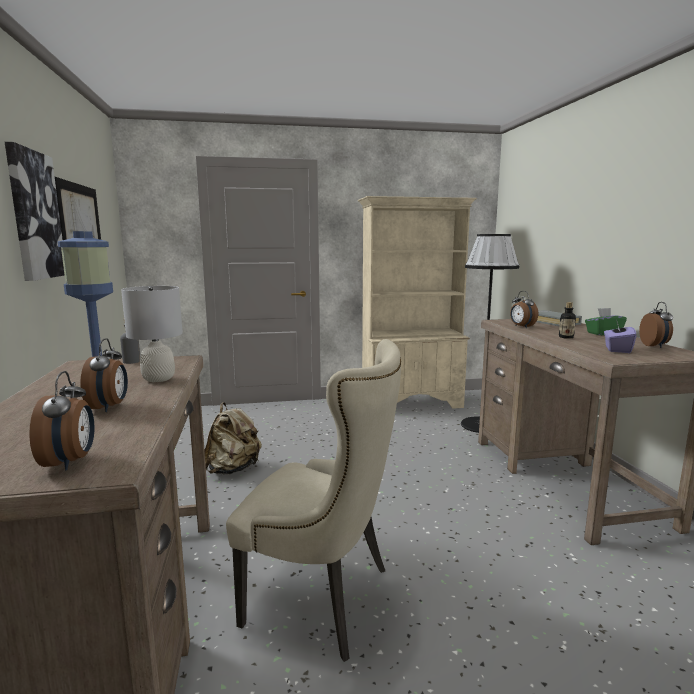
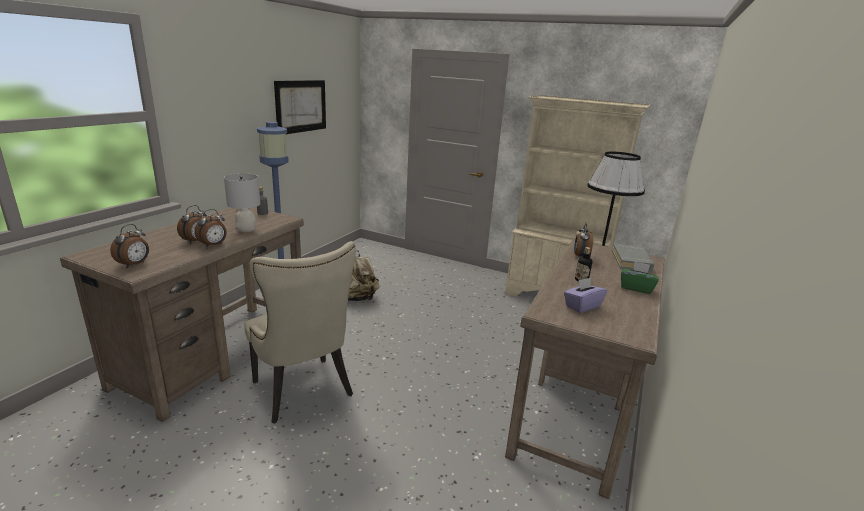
camera: 35 degrees right, 10 degrees up
(34, 215) = (249, 110): picture -> none
(654, 346) = (635, 316): alarm clock -> alarm clock (213, 245)

